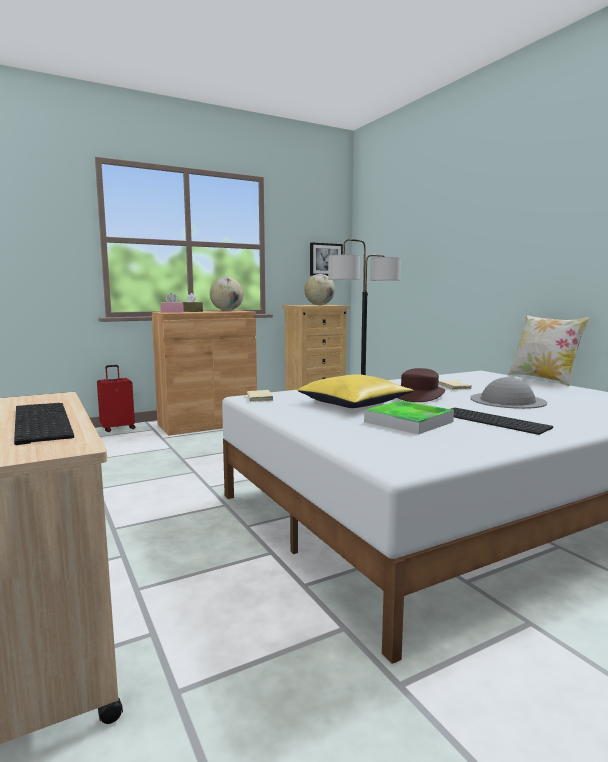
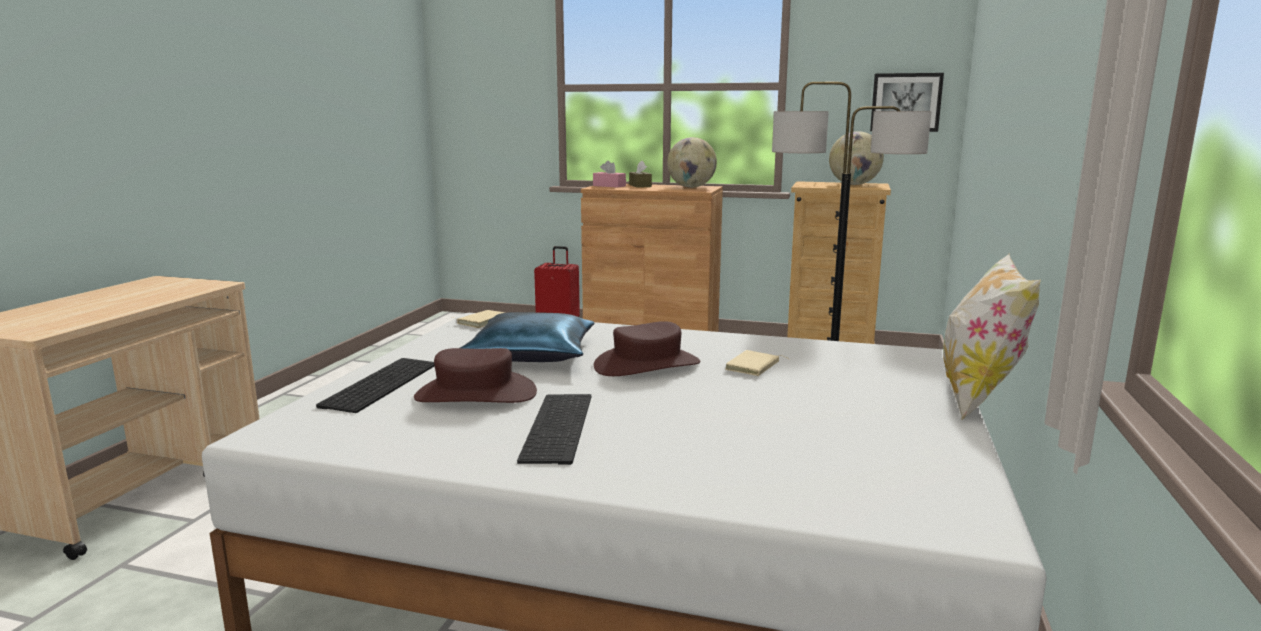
camera: 45 degrees right, 5 degrees up
(38, 422) = (113, 307): keyboard -> keyboard (380, 383)
(354, 403) = (532, 354): yellow pillow -> blue pillow
(408, 422) = (475, 394): tray -> brown hat
(507, 400) = (722, 409): grey hat -> none

